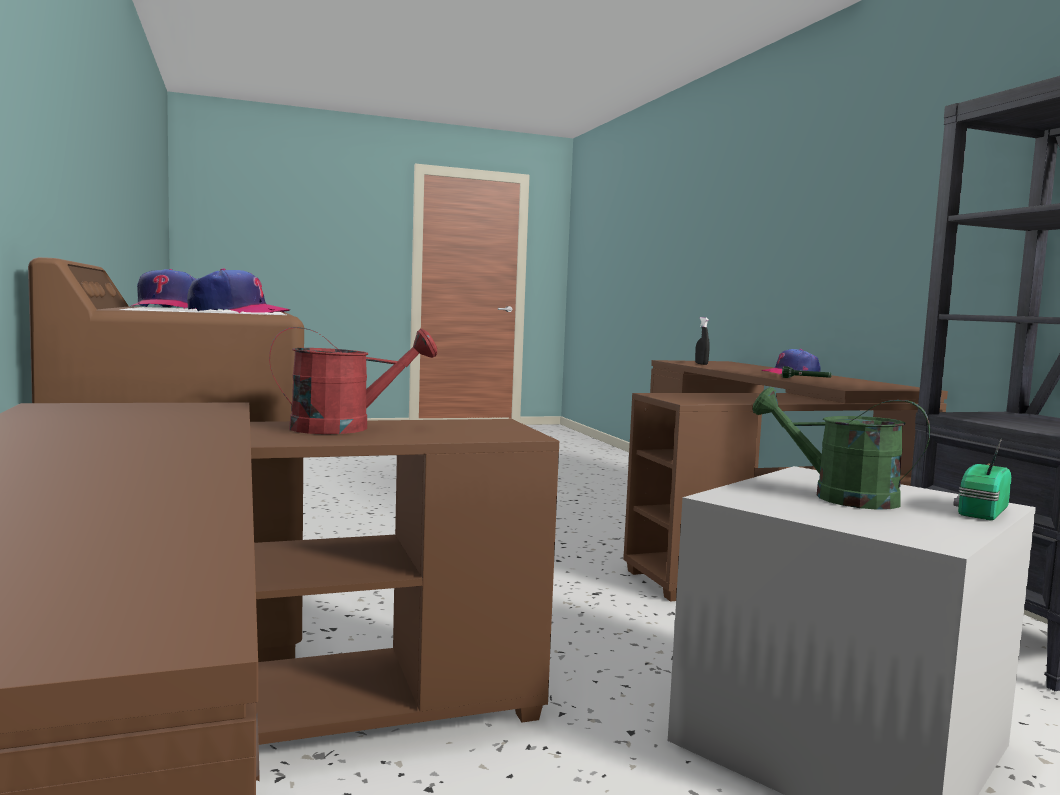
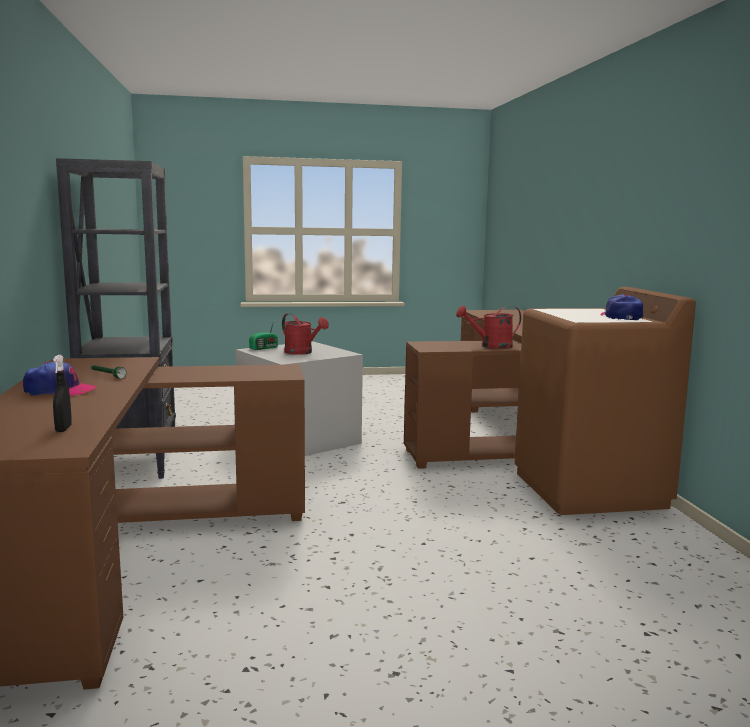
camera: 170 degrees left, 5 degrees up
(237, 312) = (560, 310): cap -> none
(839, 497) = (302, 352): green watering can -> red watering can

